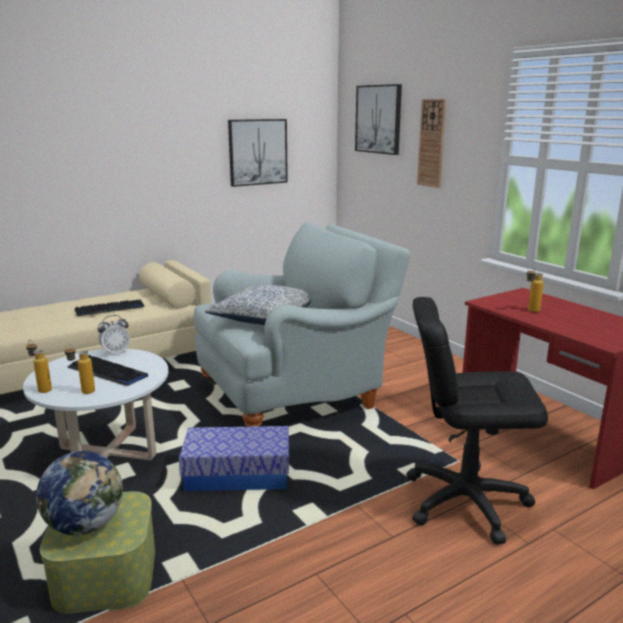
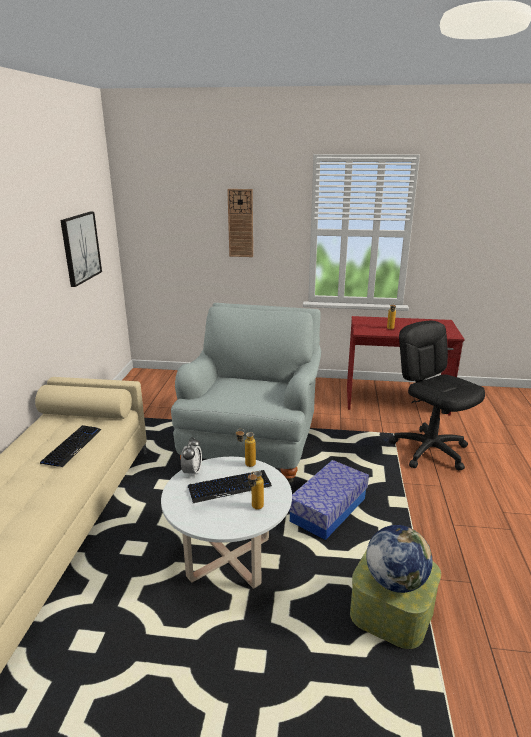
camera: 50 degrees left, 5 degrees up
(41, 389) = (222, 528): bottle -> bottle (246, 465)
(264, 317) = (250, 392): pillow -> none
(378, 119) = (174, 205): picture -> none
(465, 501) = (429, 450): black office chair -> black office chair turned 105 degrees clockwise

